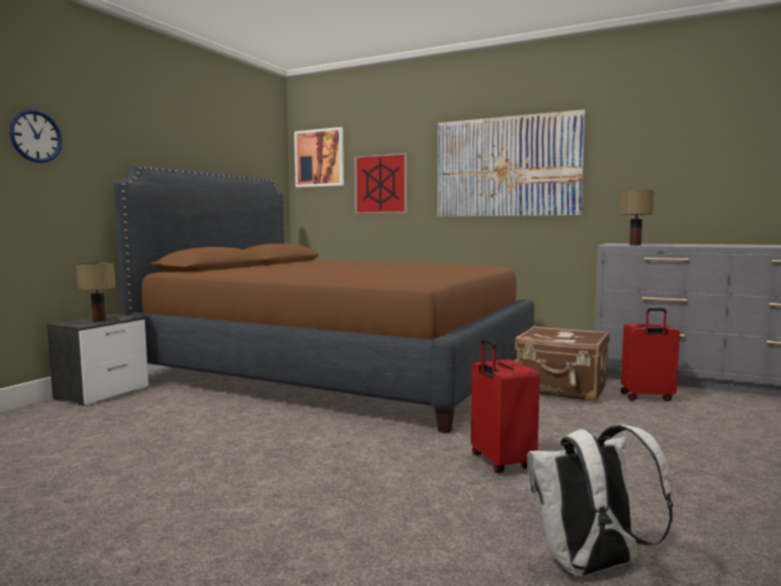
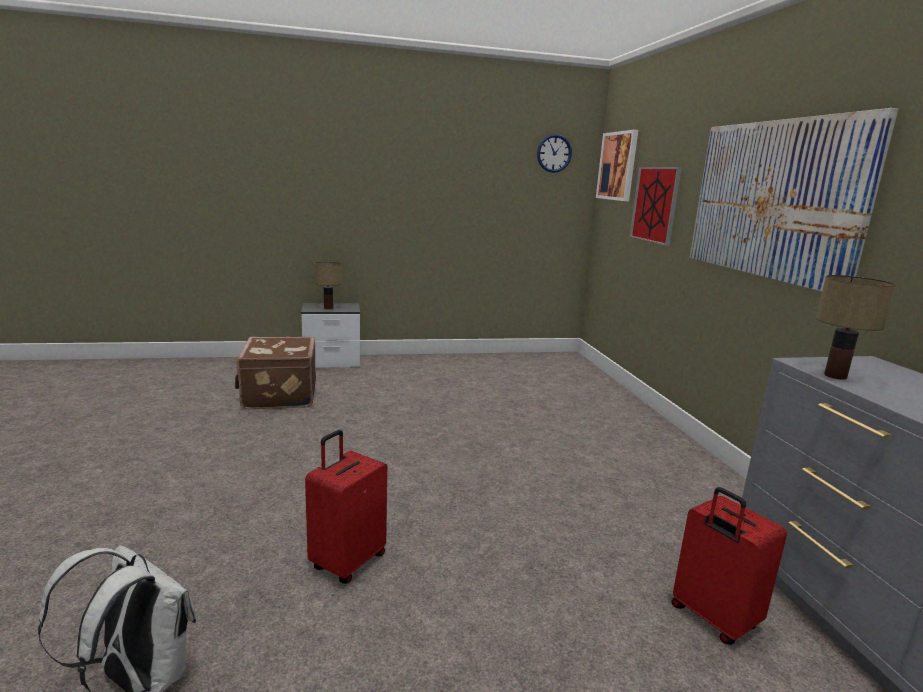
camera: 50 degrees right, 10 degrees up
(36, 136) = (304, 161): wall clock -> wall clock (554, 153)
(338, 371) = (497, 407): brown bed -> none
(562, 389) = (634, 540): brown suitcase -> brown suitcase (278, 395)

